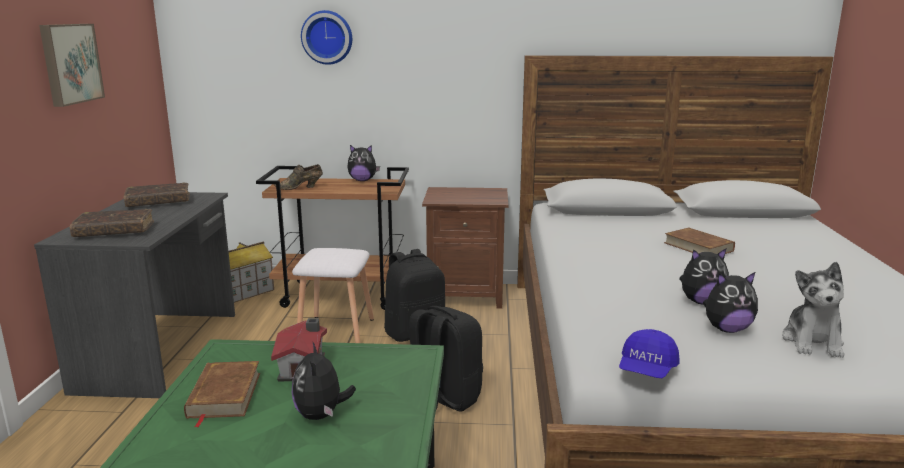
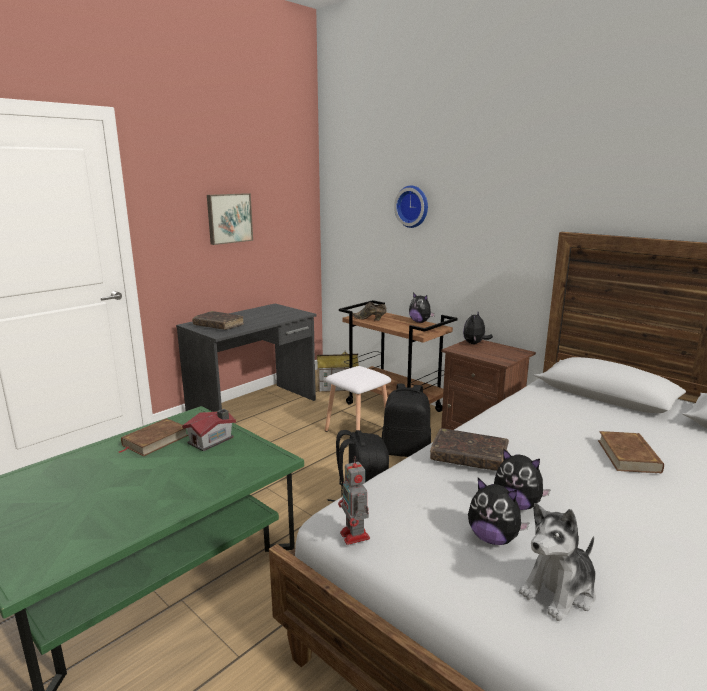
camera: 40 degrees right, 0 degrees up
(158, 202) = (271, 312): brown book -> brown book (469, 457)
(321, 415) = (172, 473): plush toy -> plush toy (474, 344)
(647, 370) = (355, 536): blue cap -> toy robot

